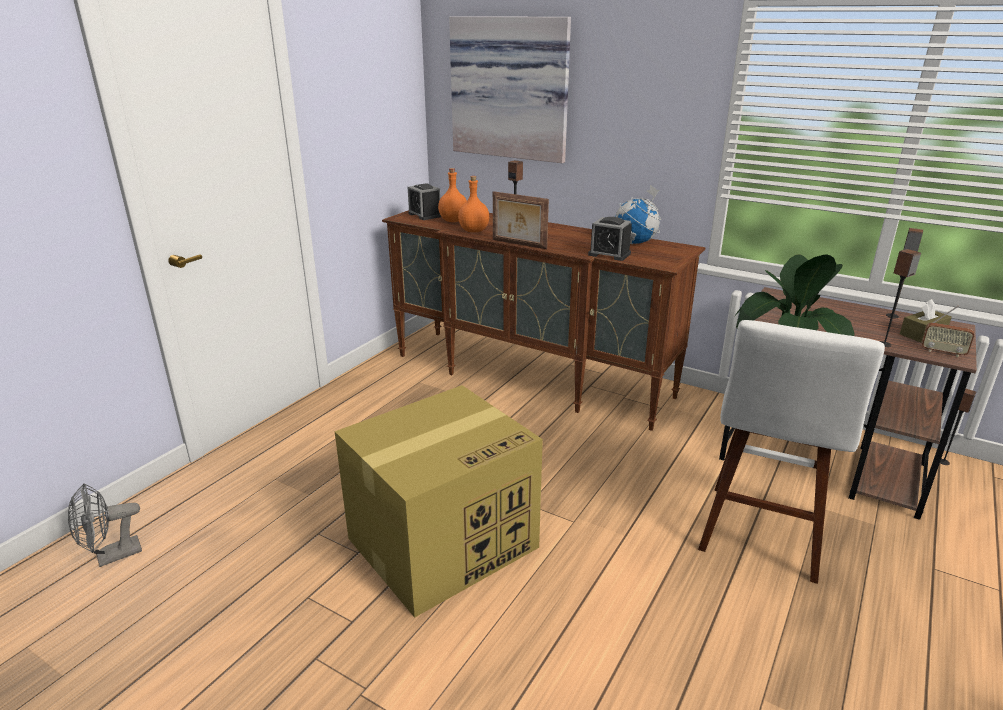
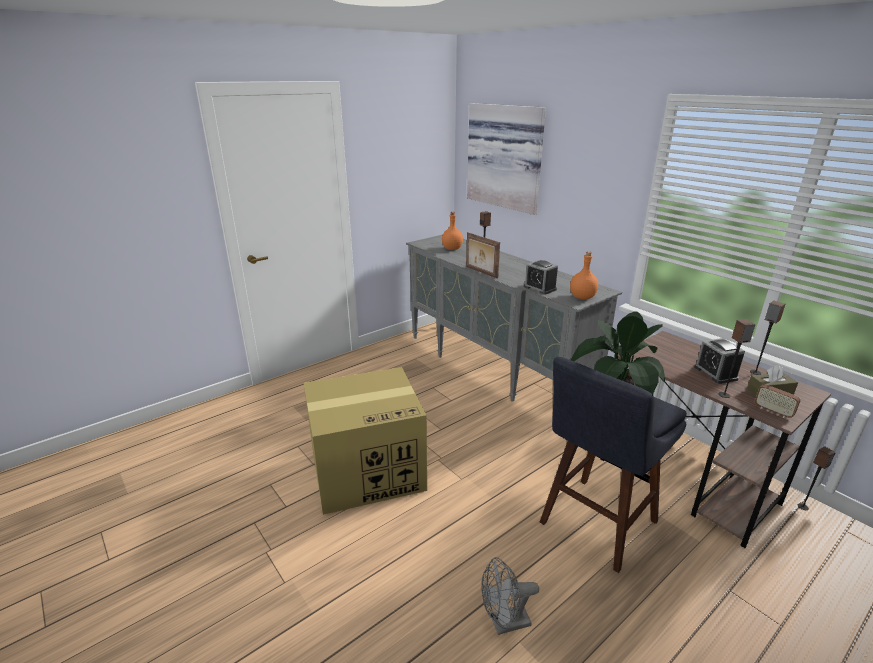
camera: 20 degrees right, 0 degrees up
(111, 556) = (184, 432): grey fan -> grey fan (504, 623)
(424, 215) = (436, 242): alarm clock -> alarm clock (715, 373)
(474, 231) = (459, 258): orange bottle -> orange bottle (583, 297)
(530, 376) = (493, 368): brown cabinet -> grey cabinet
(635, 242) = (569, 281): globe -> none
(760, 537) = (594, 526): white stool -> blue stool

